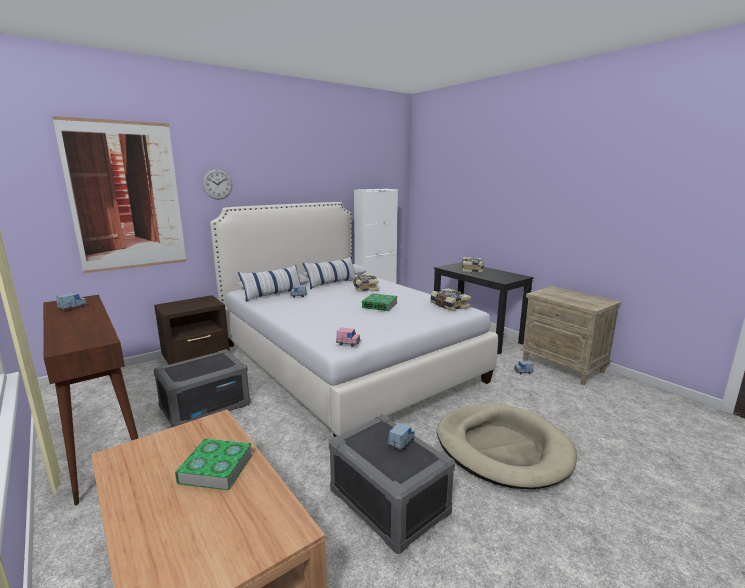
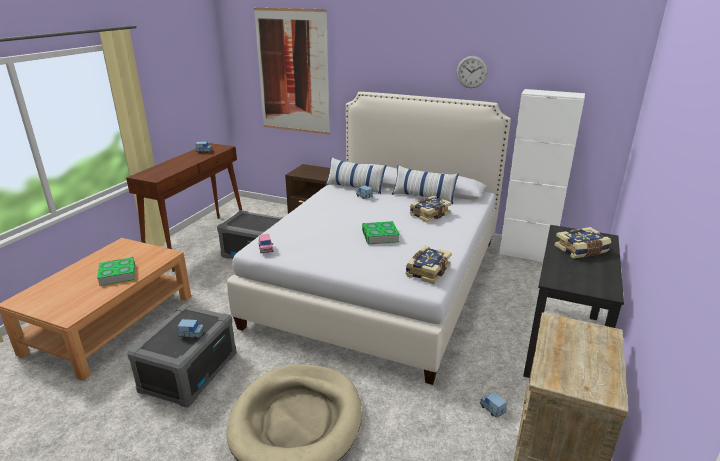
camera: 60 degrees right, 10 degrees up
(217, 184) = (362, 67): wall clock -> wall clock (472, 72)

